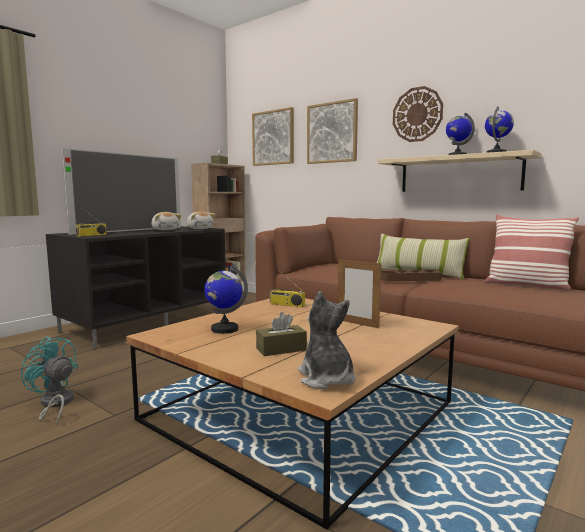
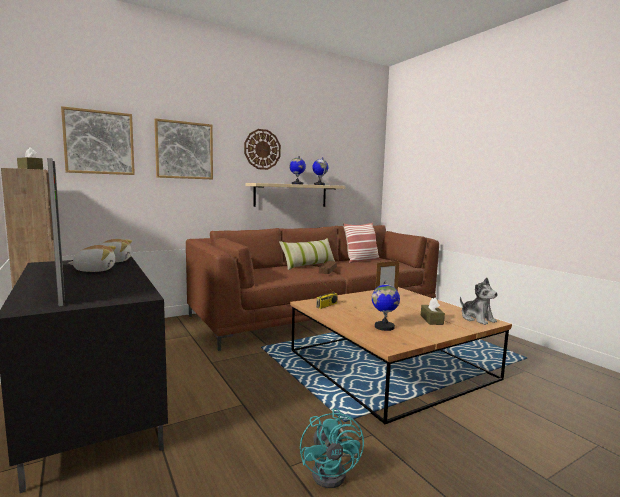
camera: 70 degrees left, 0 degrees up
(55, 404) = (333, 472): turquoise fan -> turquoise fan turned 60 degrees counterclockwise
(91, 235) = (114, 296): radio -> none
(326, 379) = (477, 319): plush toy -> plush toy turned 120 degrees counterclockwise

